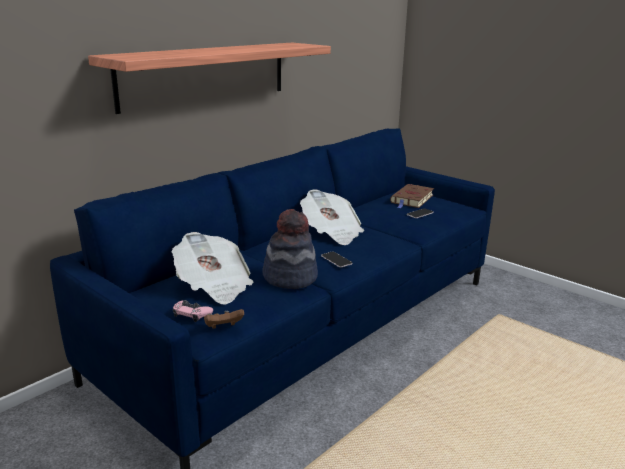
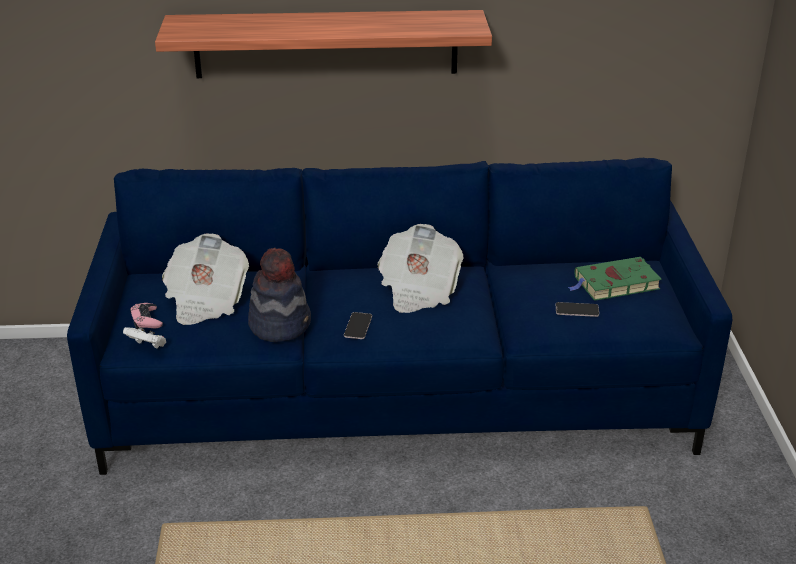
camera: 45 degrees right, 10 degrees up
(223, 327) = (147, 346): brown game controller -> white game controller
(412, 199) = (614, 284): brown book -> green book

